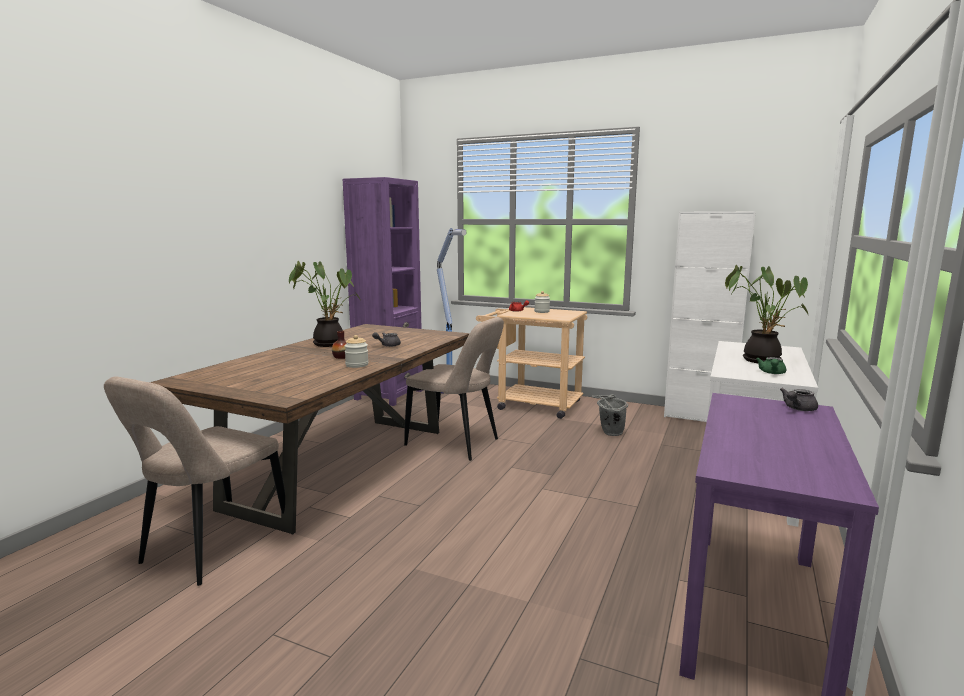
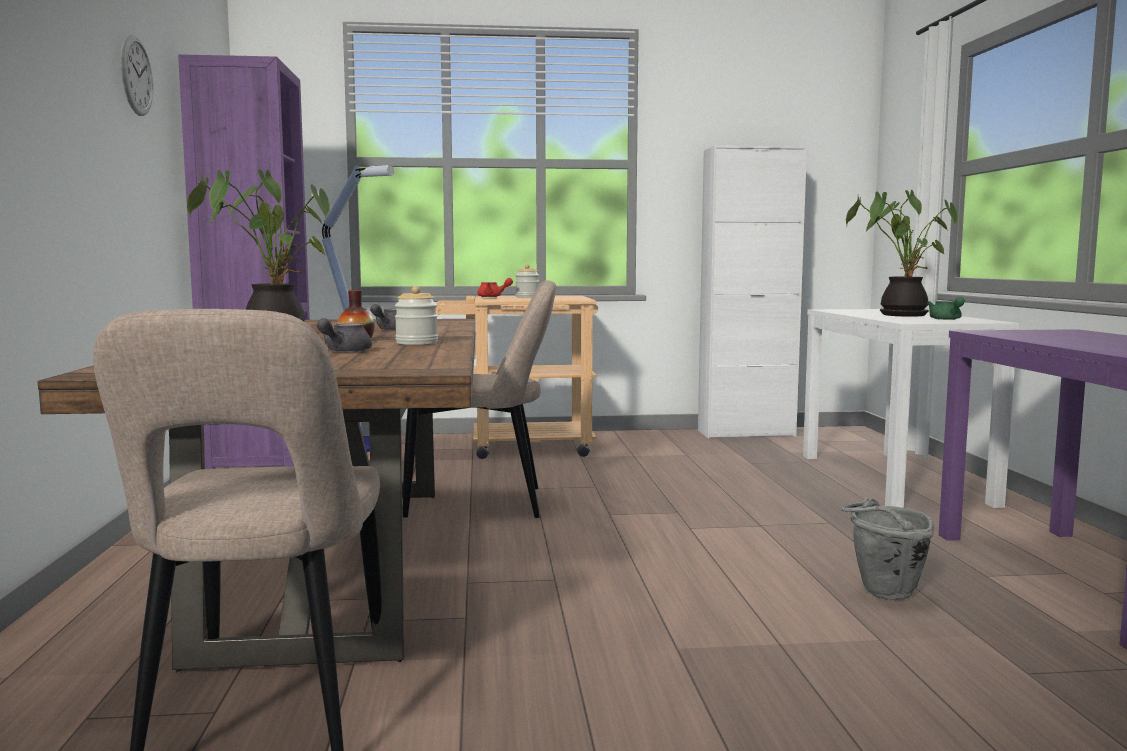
camera: 30 degrees left, 5 degrees down
(305, 199) = (136, 75): none -> wall clock
(609, 433) = (672, 462): grey bucket -> grey bucket (882, 595)
(797, 409) = (1061, 331): grey teapot -> grey teapot (343, 351)

